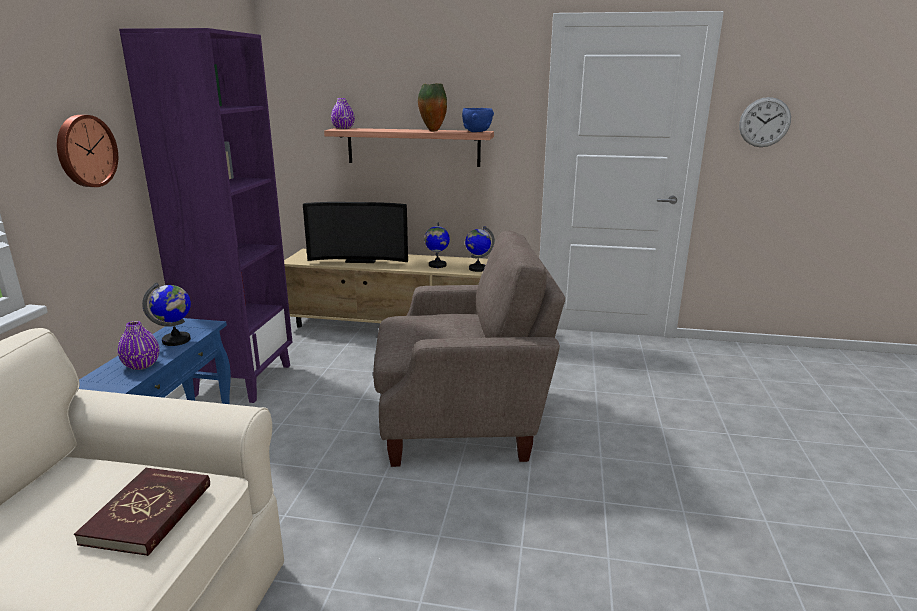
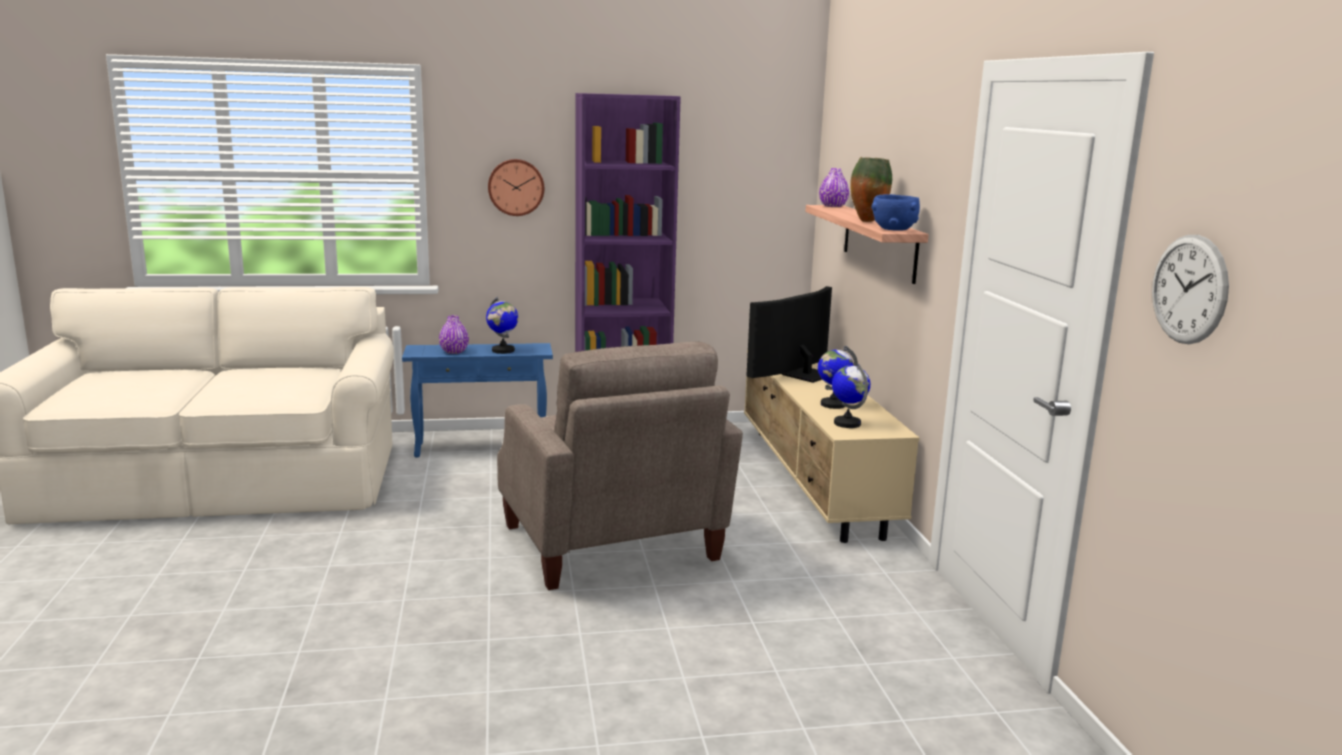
camera: 70 degrees right, 5 degrees down
(149, 513) = (271, 391): red book -> none
(360, 260) = (802, 373): television -> television turned 60 degrees clockwise

